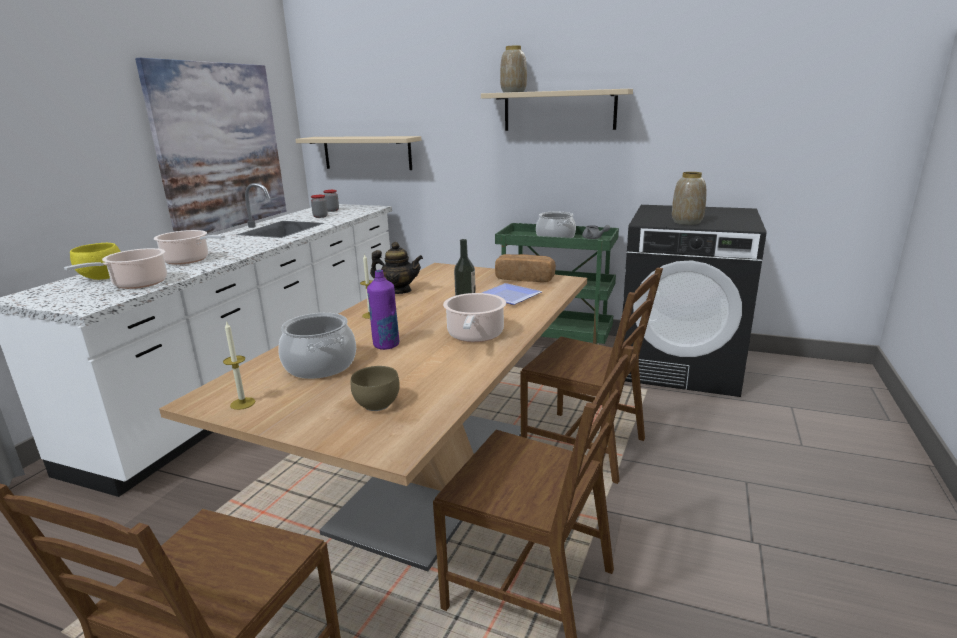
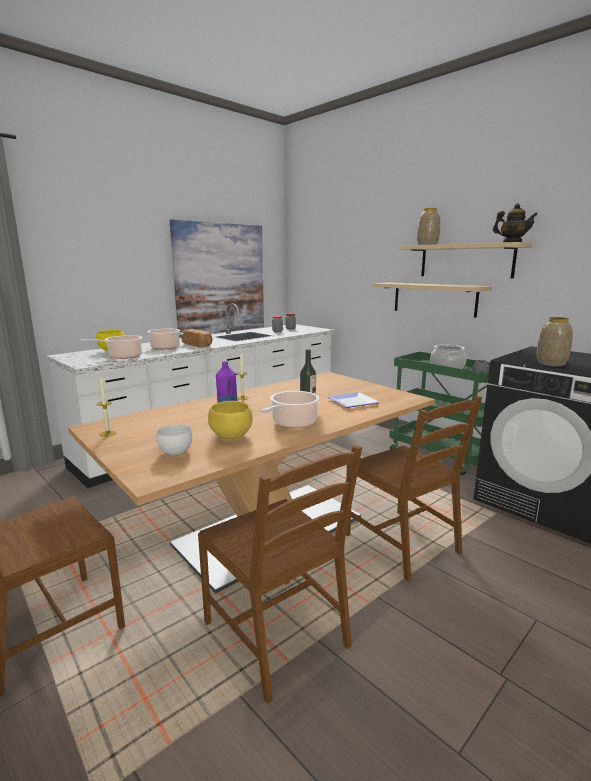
camera: 25 degrees right, 5 degrees down
(321, 365) = (175, 422): cooking pot -> none
(367, 153) = (324, 289): beige shelf -> beige shelf (434, 299)
(377, 403) = (176, 451): brown bowl -> white bowl
(398, 291) = (280, 386): teapot -> teapot (512, 242)
(424, 368) = (232, 436): none -> yellow bowl
(525, 278) = (382, 392): bread -> bread (197, 345)

